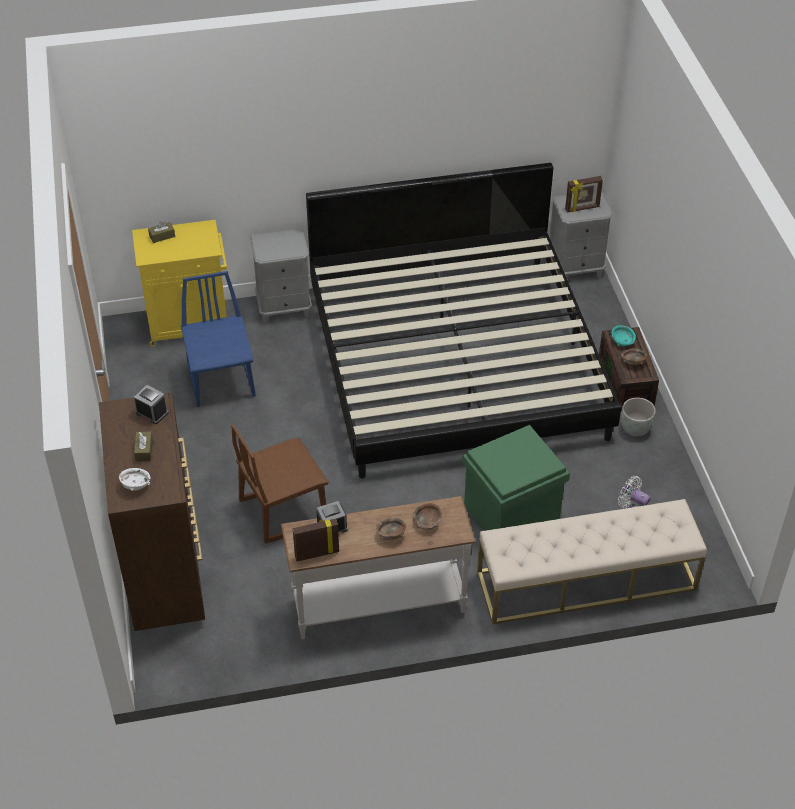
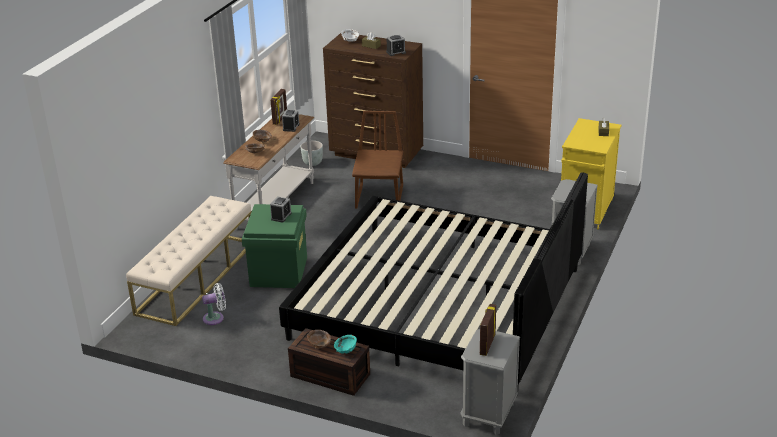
camera: 125 degrees right, 15 degrees down
(222, 380) = (515, 208): blue chair -> none
(507, 454) = (281, 216): none -> alarm clock
(635, 429) = (281, 356): grey planter -> grey planter (312, 163)

